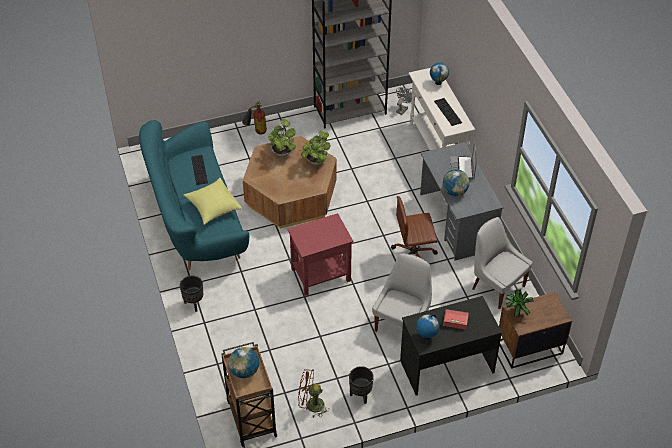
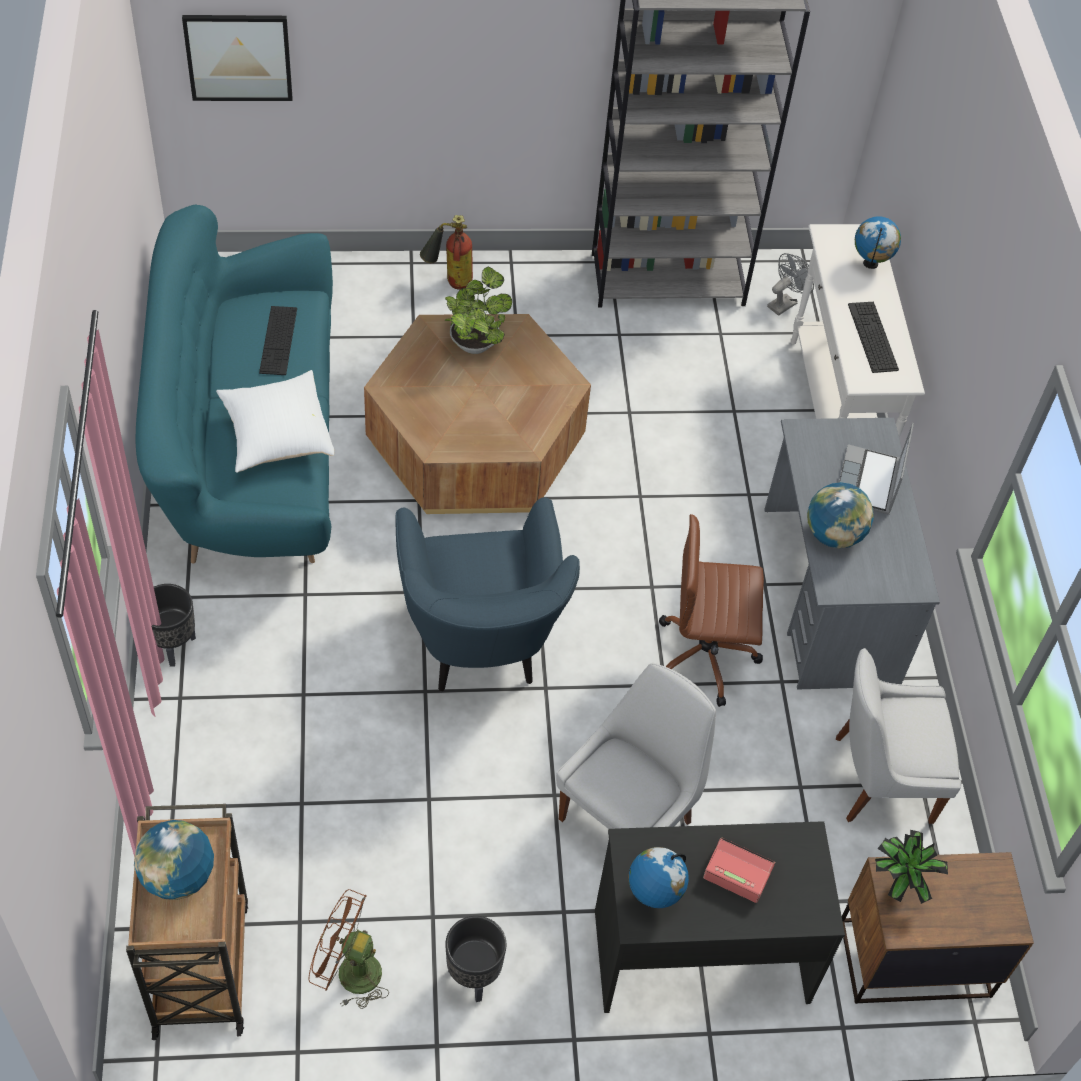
camera: 10 degrees right, 5 degrees up
(155, 54) = (238, 57): none -> picture
(213, 207) = (276, 435): yellow pillow -> white pillow
(315, 162) = (541, 384): potted plant -> none
(320, 274) = (480, 646): red side table -> blue armchair
(496, 286) = (878, 779): white chair -> white chair turned 60 degrees counterclockwise

